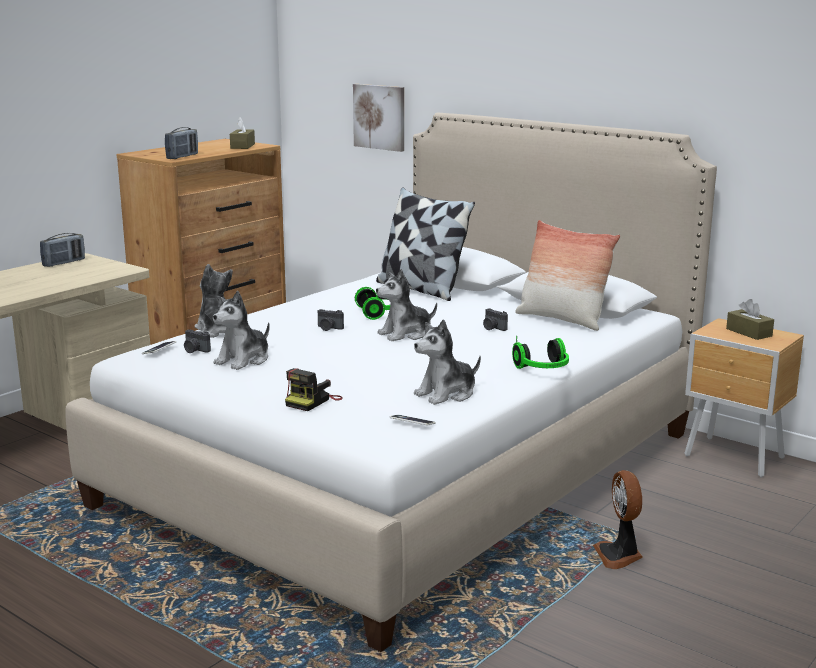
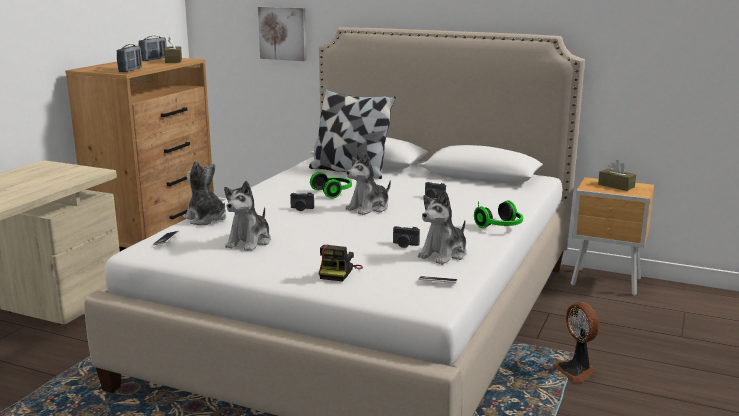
camera: 15 degrees left, 0 degrees up
(64, 263) = (31, 170): radio -> radio (154, 59)
(195, 350) = (201, 237): camera -> camera (405, 245)
(562, 320) = (480, 187): pillow -> none

